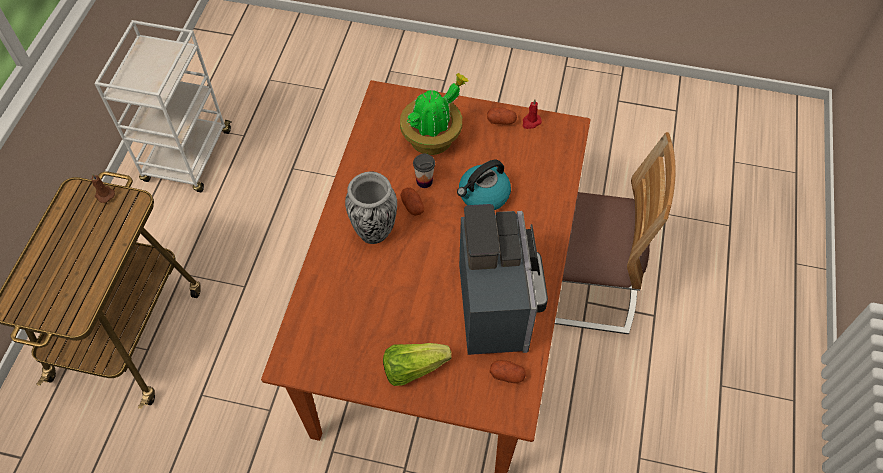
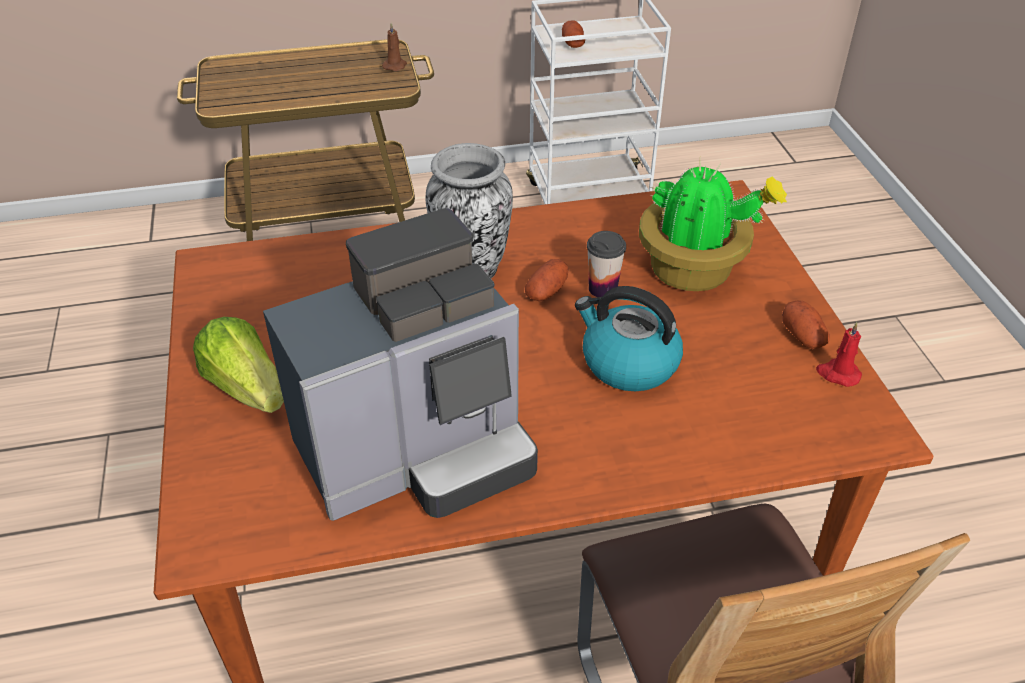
camera: 65 degrees right, 15 degrees down
(507, 375) = (276, 510): potato -> potato (573, 44)

